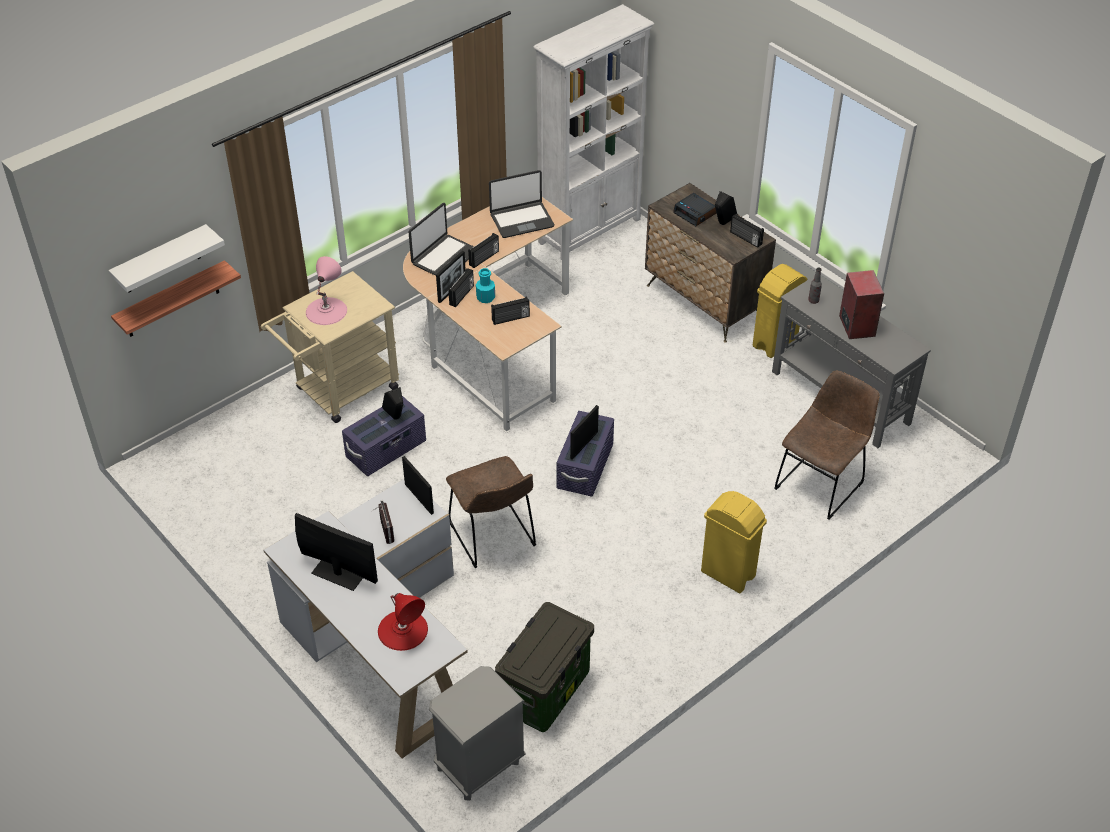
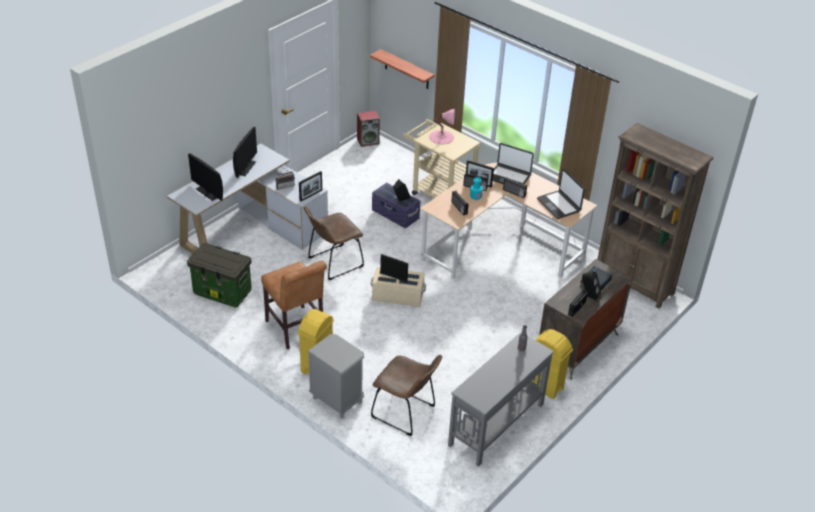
camera: 80 degrees right, 5 degrees down
(161, 260) = (407, 44): white shelf -> none
(403, 630) = (208, 192): red table lamp -> monitor
(478, 766) = (174, 272): grey nightstand -> grey nightstand (337, 400)
(584, 467) = (397, 296): purple storage box -> beige storage box
(590, 230) = (634, 284): white bookcase -> brown bookcase
(647, 594) = (296, 330): none -> brown chair
(856, 325) = (500, 372): speaker -> speaker (368, 141)

